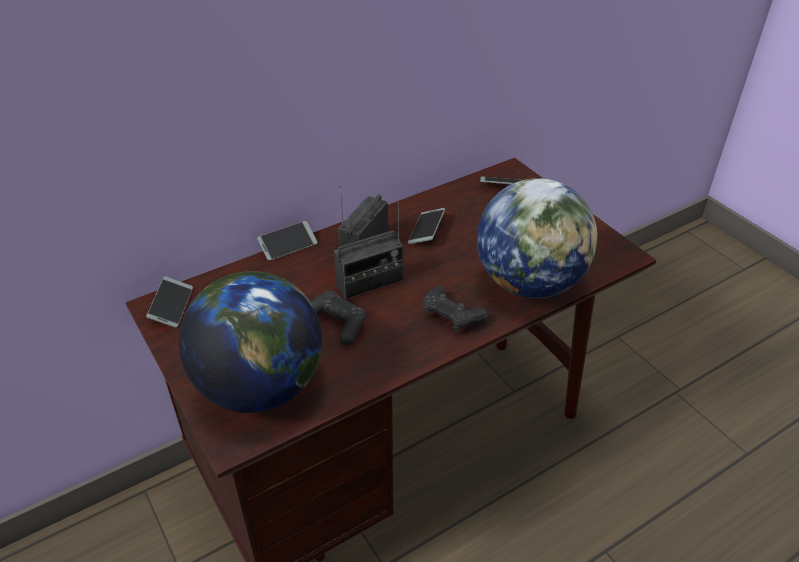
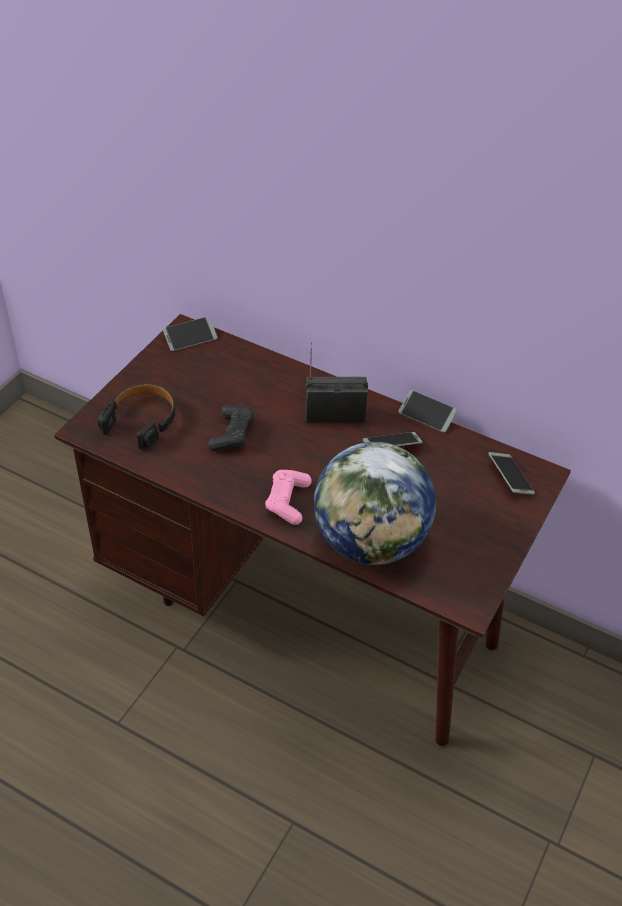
camera: 60 degrees right, 5 degrees up
(260, 386) = (141, 420): globe -> black headphones
(288, 245) = (304, 367): phone -> phone (426, 415)
(370, 283) = (293, 435): radio -> none
(451, 316) = (287, 501): black game controller -> pink game controller

